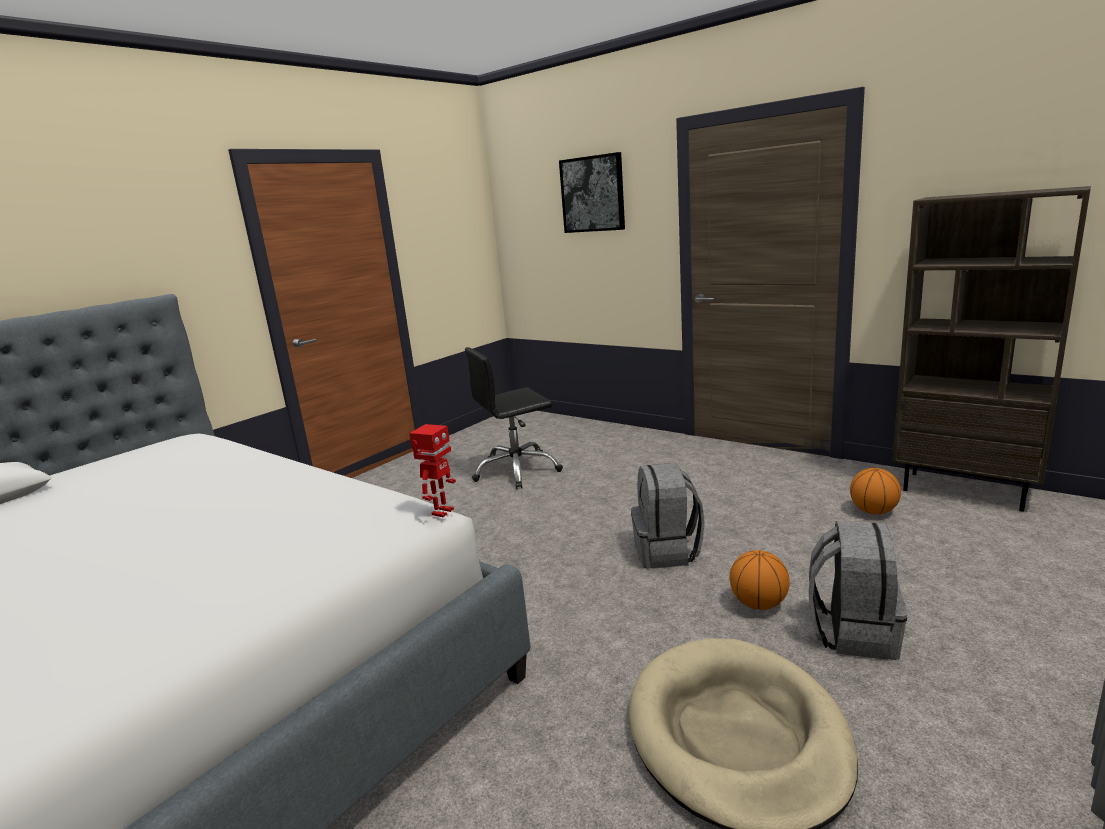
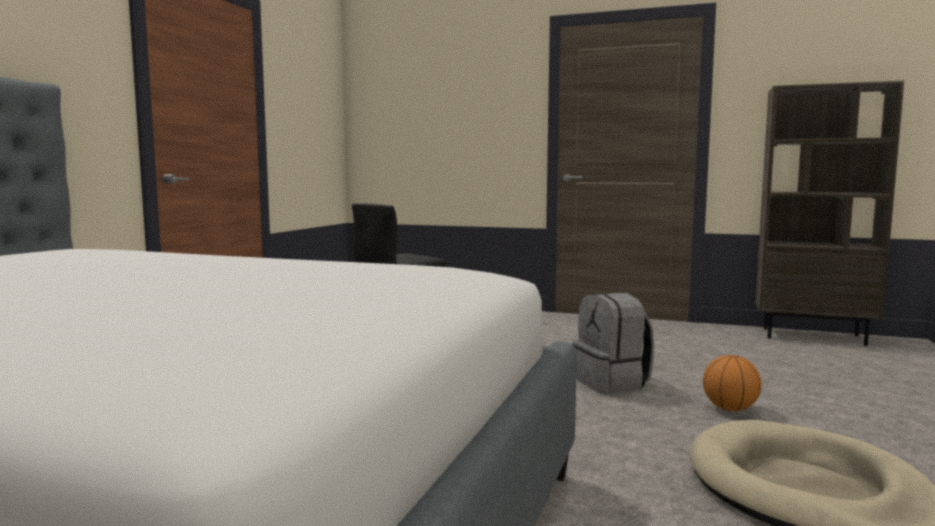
camera: 20 degrees left, 10 degrees down
(441, 512) = (512, 272): toy robot -> none
(593, 194) = (460, 79): picture -> none
(853, 632) = (825, 419): grey backpack -> none
(873, 511) = (759, 350): basketball -> none

